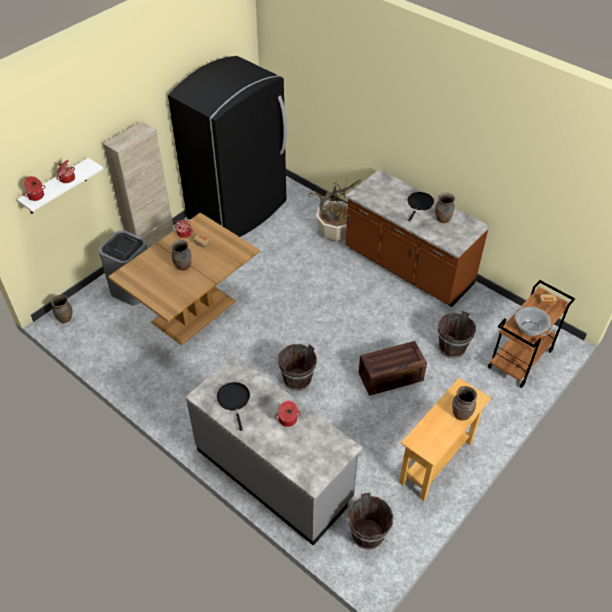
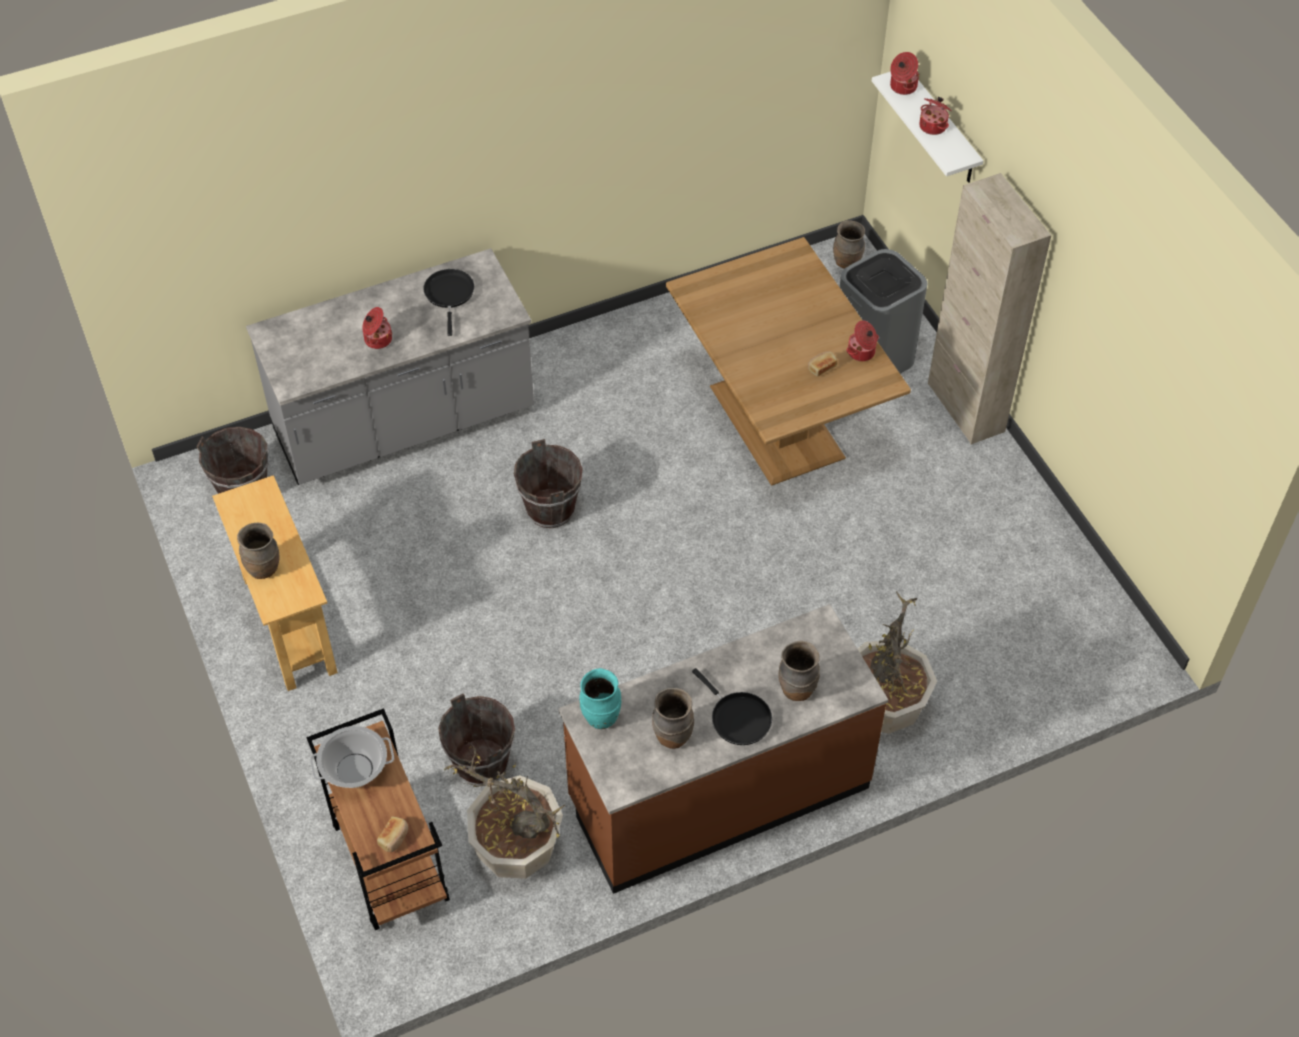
camera: 115 degrees right, 5 degrees up
(183, 266) = (776, 329): brown vase -> brown vase (796, 689)
(234, 400) = (449, 294): black frying pan -> black frying pan turned 105 degrees counterclockwise
(238, 210) = (1027, 568): black fridge -> none
(390, 377) = (477, 638): crate -> none
(451, 242) = (601, 717): none -> turquoise vase
(480, 320) = (516, 850): none -> potted plant

